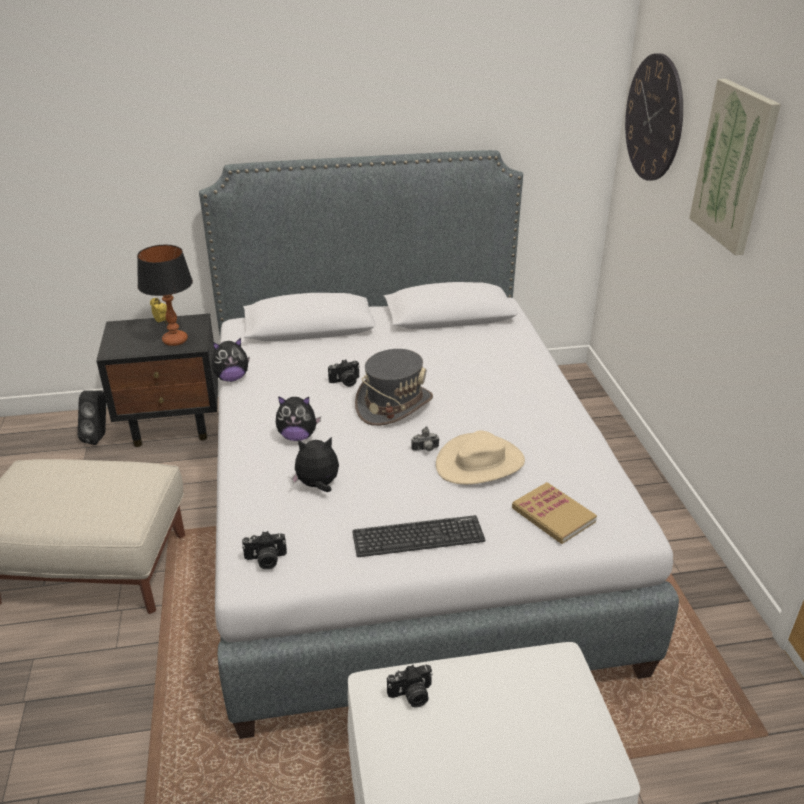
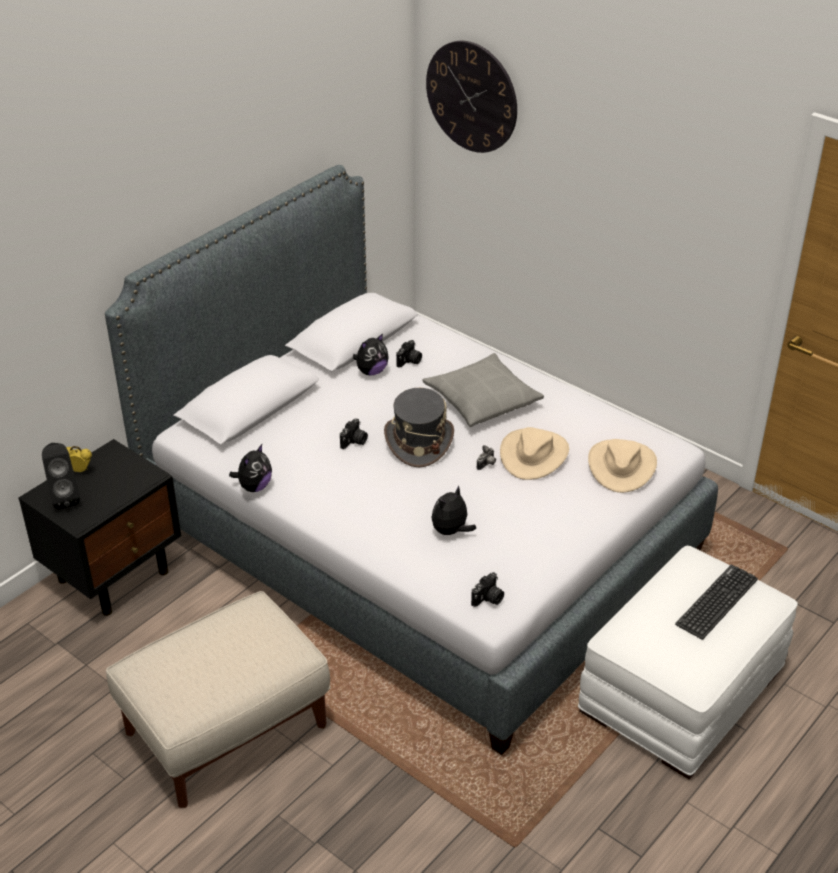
camera: 40 degrees left, 5 degrees up
(99, 437) = (56, 627): black speaker -> black speaker (64, 497)
(175, 340) = (125, 481): table lamp -> none
(298, 436) = (382, 505): plush toy -> plush toy (371, 371)
(411, 695) = (642, 629): camera -> camera (409, 361)
(418, 537) = (561, 527): keyboard -> keyboard (716, 602)
(494, 399) = (482, 399): none -> grey pillow
(553, 515) = (621, 466): book -> beige hat
(734, 166) = (597, 139): picture -> none

